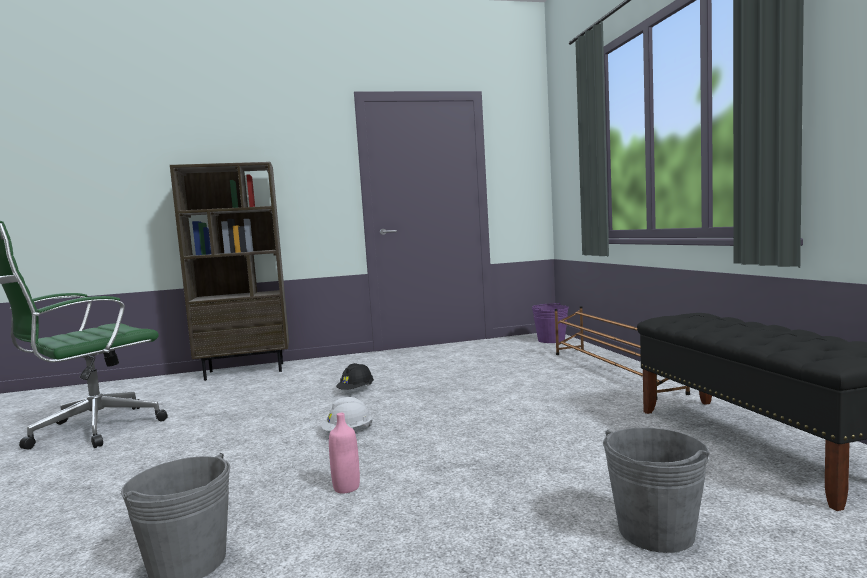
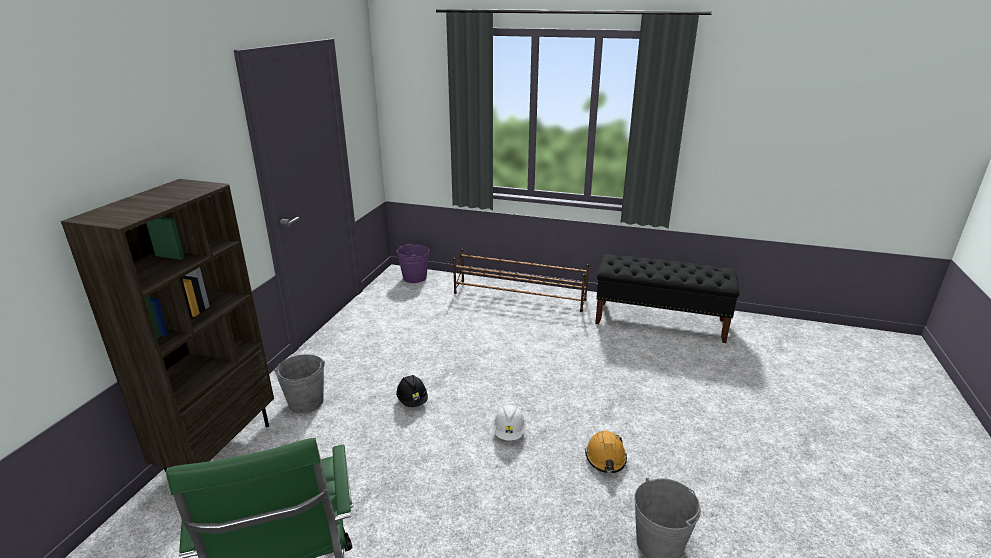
camera: 60 degrees left, 20 degrees up
(346, 487) = (605, 458): pink bottle -> orange hard hat
(655, 531) = (717, 386): grey bucket -> grey bucket (306, 402)

